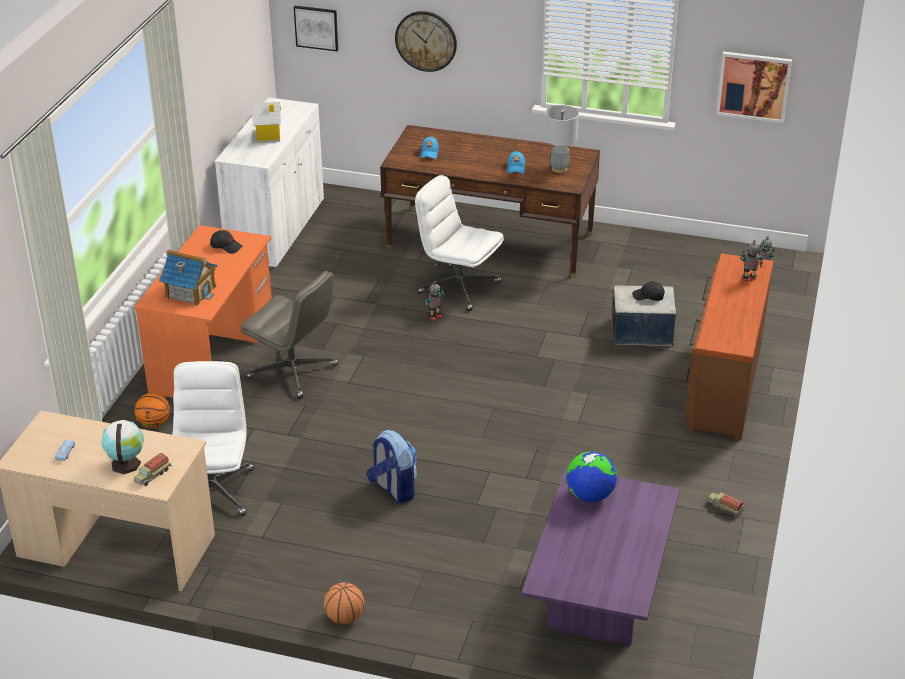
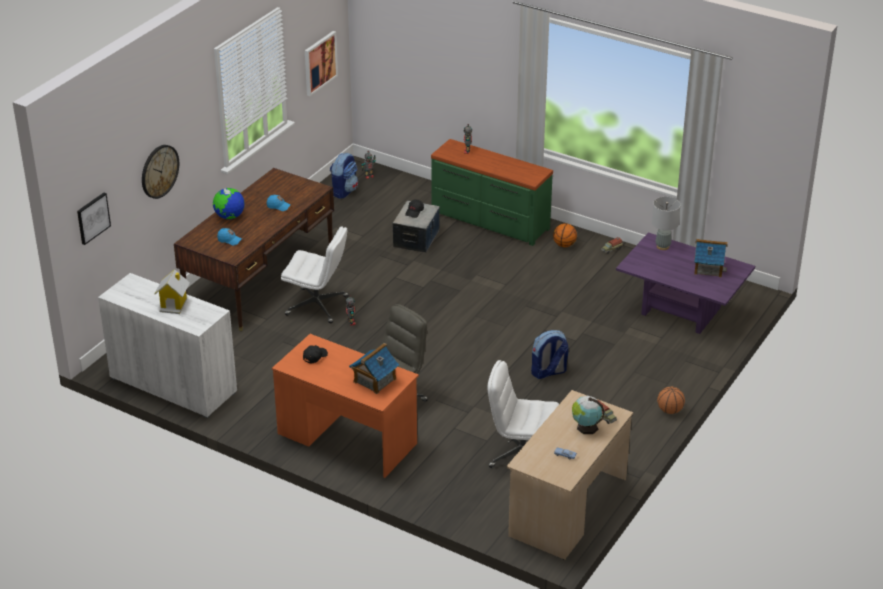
camera: 75 degrees left, 0 degrees up
(154, 424) = (427, 478): basketball -> basketball (564, 245)
(458, 288) = (317, 306): white office chair -> white office chair turned 120 degrees counterclockwise
(559, 169) = (291, 188): grey table lamp -> grey table lamp (662, 246)
(590, 495) = (646, 263): globe -> globe (229, 217)
(612, 563) = (708, 268): none -> toy house
(715, 260) = (344, 191): none -> backpack
(723, 384) = (489, 221): brown dresser -> green dresser

